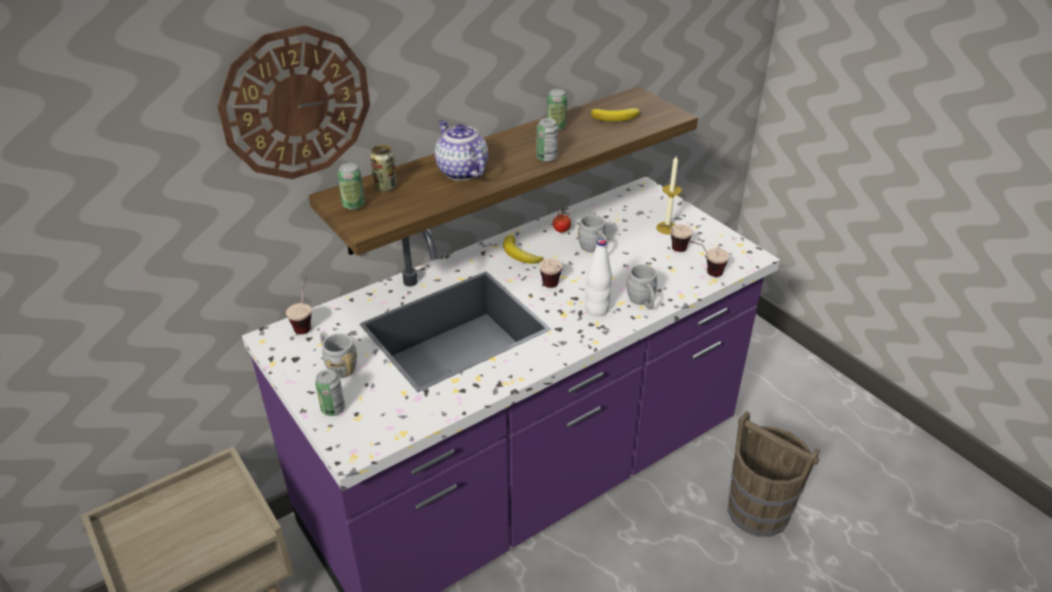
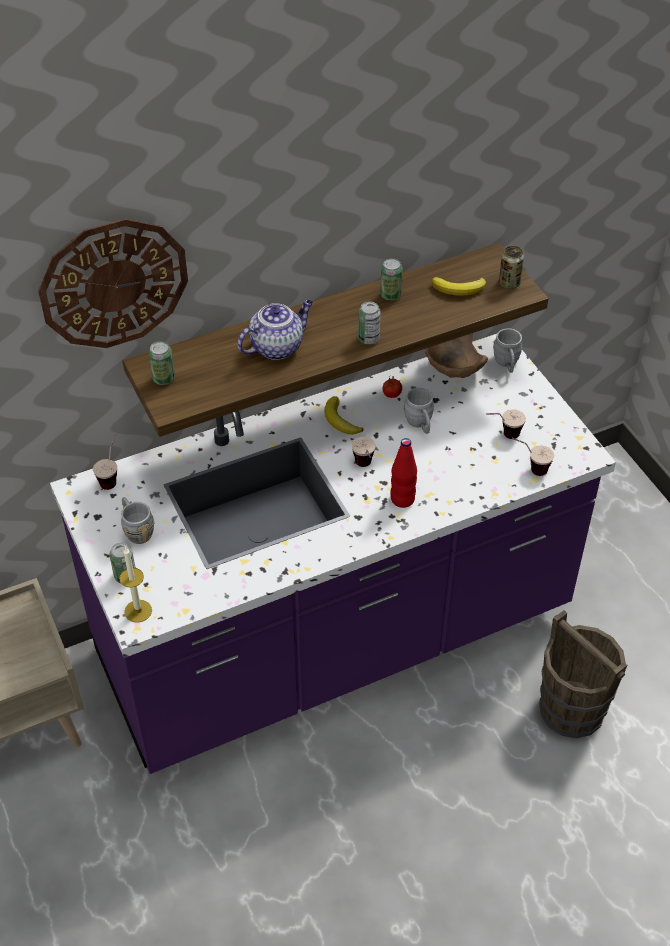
camera: 10 degrees right, 10 degrees up
(385, 187) = (198, 359): can -> can (509, 283)
(461, 171) = (277, 346): teapot -> teapot turned 75 degrees clockwise
(597, 309) = (402, 499): white bottle -> red bottle
(610, 207) = (453, 370): none -> brown bowl
(642, 302) = (452, 497): grey mug -> grey mug (507, 364)
(667, 228) = (506, 405): candle -> candle (138, 611)

